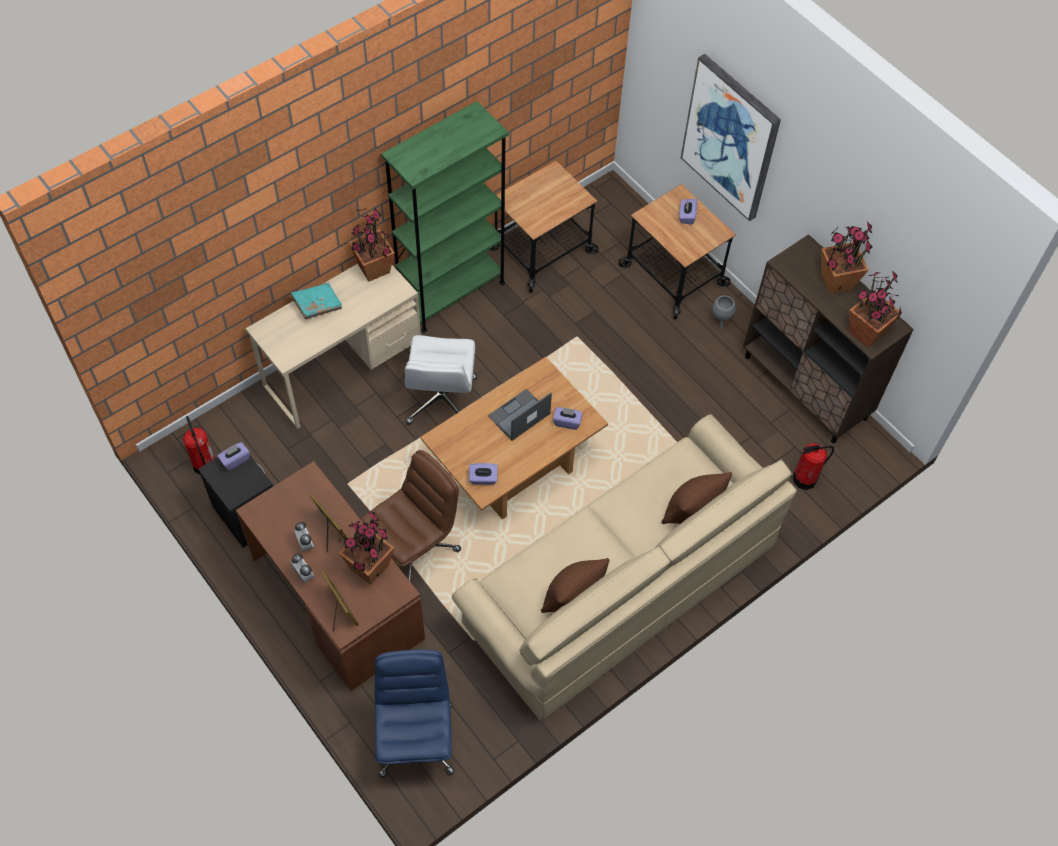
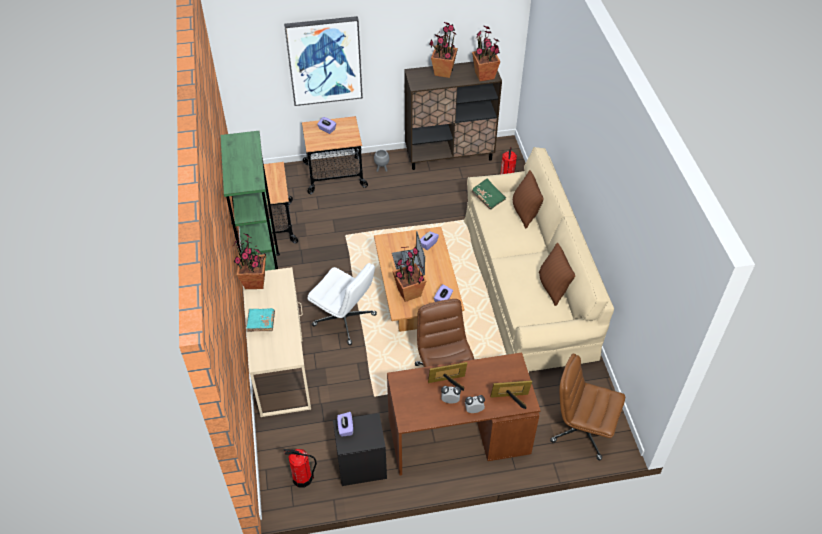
camera: 60 degrees left, 10 degrees down
(369, 567) = (487, 371): potted plant -> potted plant (409, 293)
(415, 738) = (581, 430): blue office chair -> brown office chair
(691, 455) = (488, 198): none -> green book

